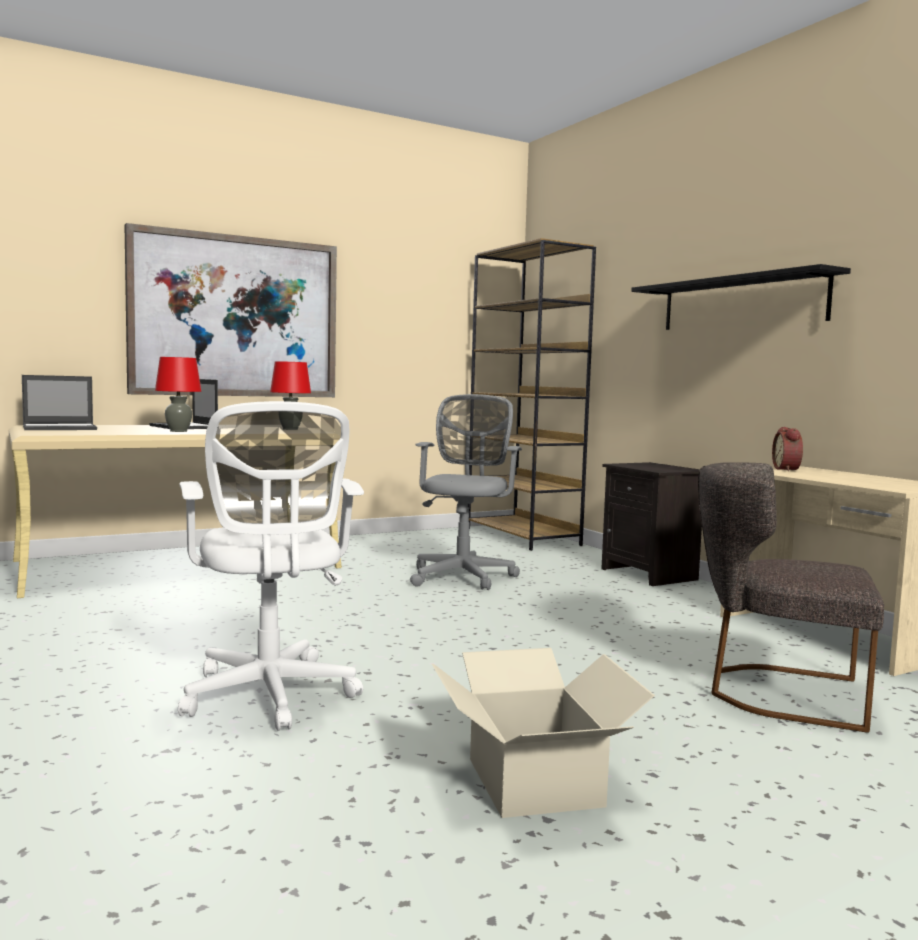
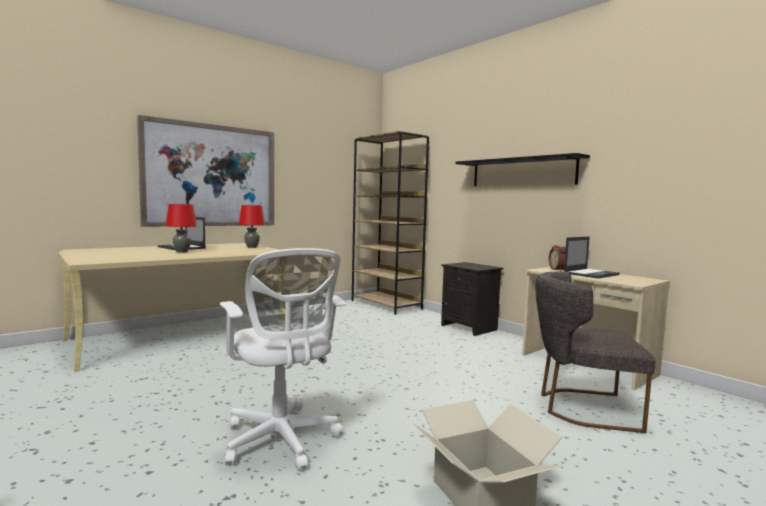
camera: 10 degrees left, 0 degrees up
(61, 428) = (98, 252): laptop -> laptop (591, 274)
(463, 576) = (364, 335): grey office chair -> none

